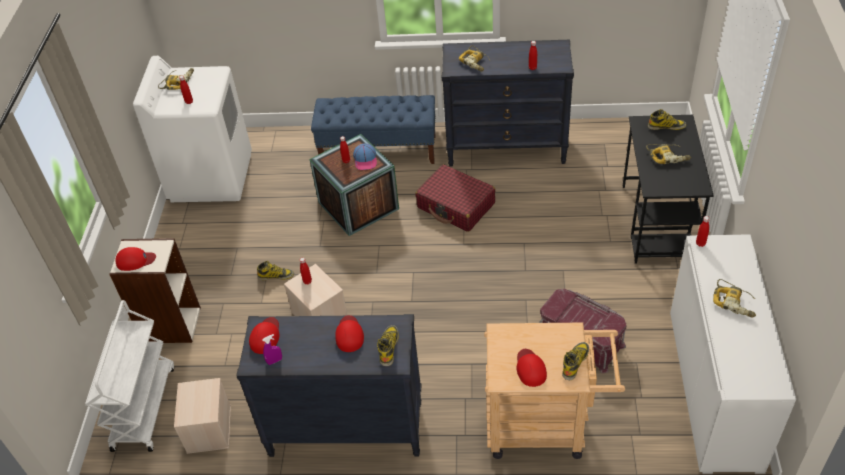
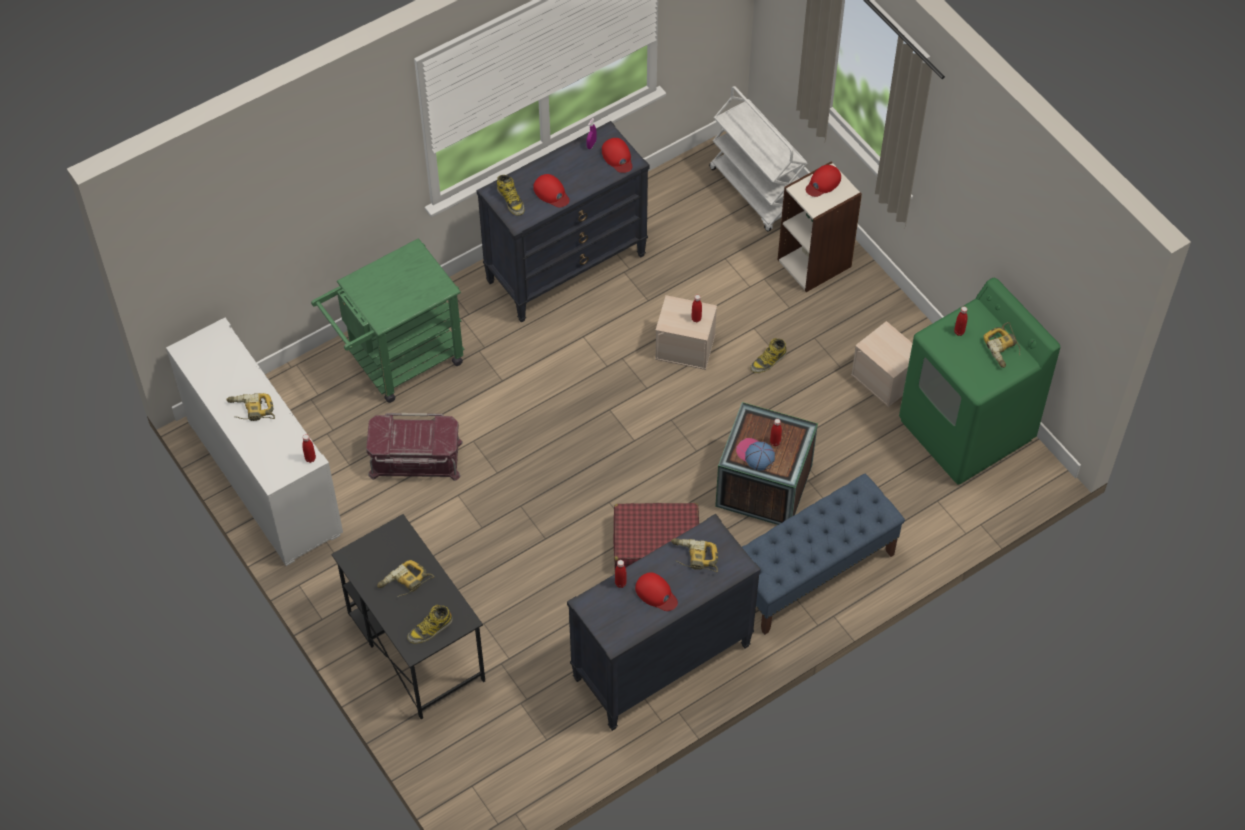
camera: 140 degrees right, 10 degrees up
(208, 428) = (683, 207): beige storage box -> beige storage box (886, 378)
(211, 176) = (966, 430): white washing machine -> green washing machine
(530, 368) = (396, 272): red cap -> red cap (656, 593)
(545, 425) = (397, 362): beige cart -> green cart
(575, 362) = (362, 295): boot -> none

